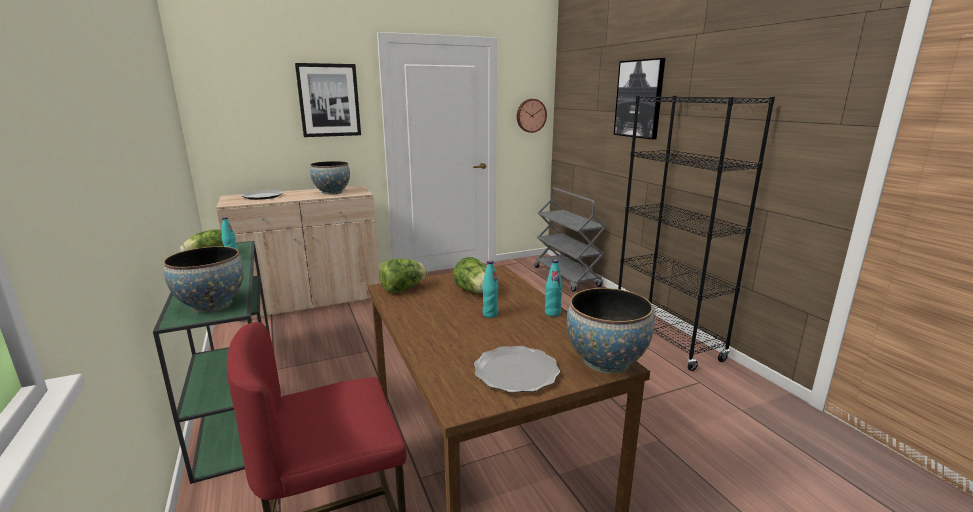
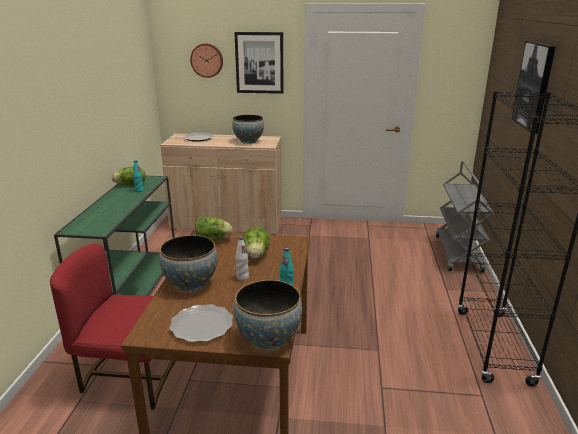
camera: 30 degrees right, 5 degrees up
(212, 305) = (95, 223): bowl -> bowl (191, 284)
(490, 314) = (242, 277): turquoise bottle -> white bottle
(530, 115) = (457, 82): wall clock -> wall clock (207, 60)

